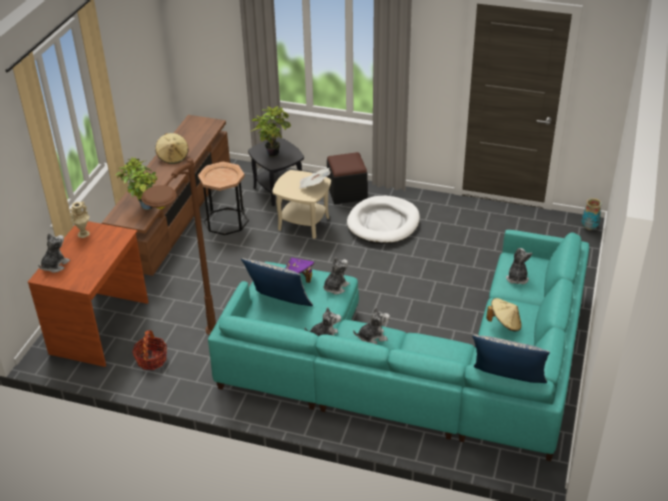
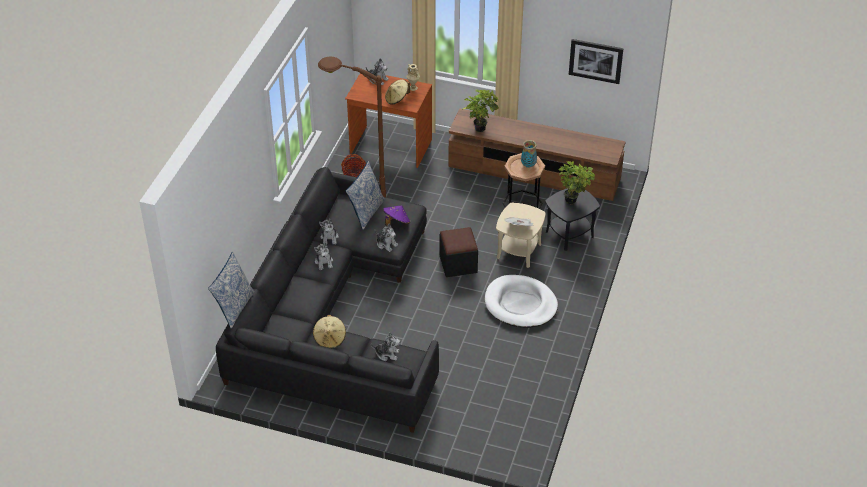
camera: 90 degrees right, 5 degrees up
(141, 56) = (595, 60): none -> picture
(173, 157) = (553, 137): beige hat -> beige hat (397, 99)
(347, 192) = (569, 280): black ottoman -> black ottoman (458, 264)
(416, 364) = (334, 316): turquoise sofa -> black sofa
(589, 227) = (514, 458): vase -> vase (528, 165)

